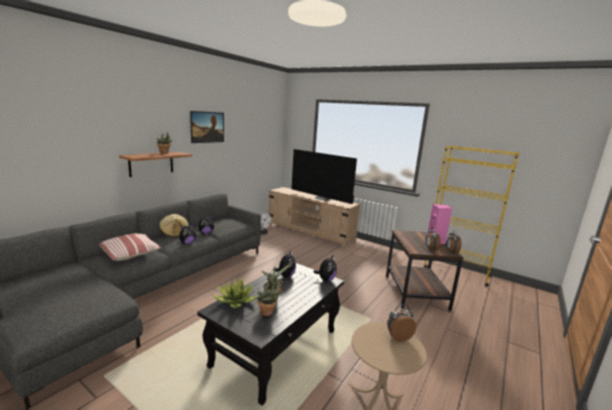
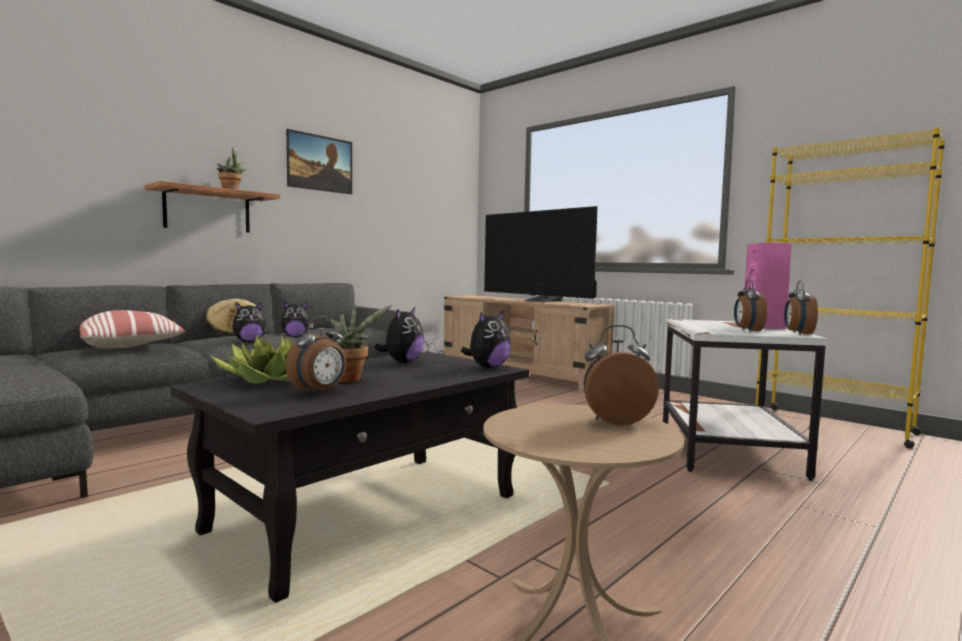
camera: 10 degrees right, 10 degrees down
(268, 313) = (319, 392): potted plant -> alarm clock
(416, 293) = (729, 451): brown side table -> white side table

